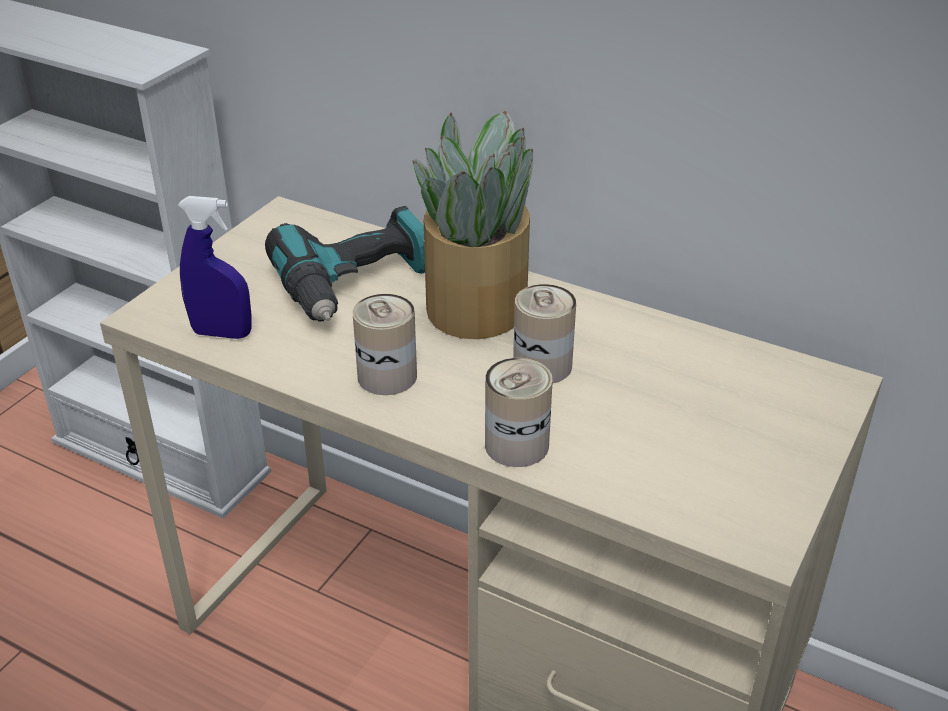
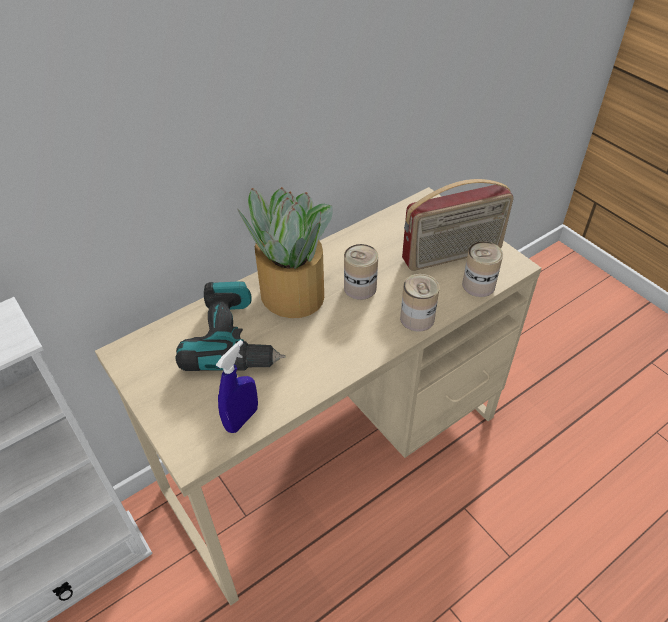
camera: 65 degrees left, 10 degrees up
(387, 376) = (333, 351): can -> can (478, 285)
(712, 450) = (452, 255): none -> radio

